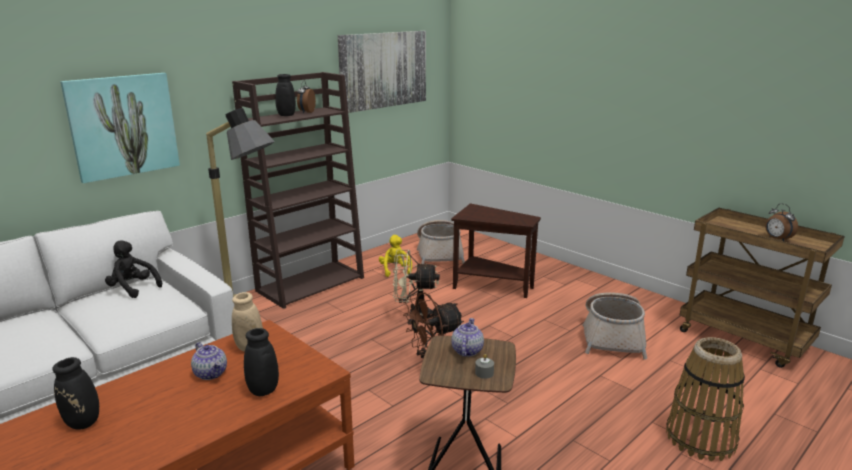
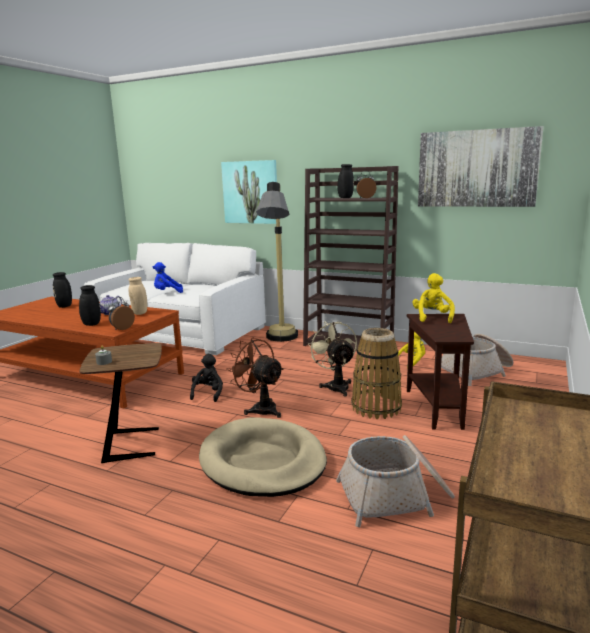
camera: 70 degrees right, 5 degrees down
(111, 325) = (167, 292): none -> blue plush toy
(133, 288) = (211, 286): black plush toy -> black plush toy (208, 393)
(466, 350) = (138, 353): teapot -> none
(471, 213) = (432, 317): none -> yellow plush toy
(542, 382) = (263, 461): none -> beige dog bed
(701, 438) = (197, 582): basket -> basket (376, 407)
(777, 239) = (539, 463): alarm clock -> alarm clock (122, 328)

